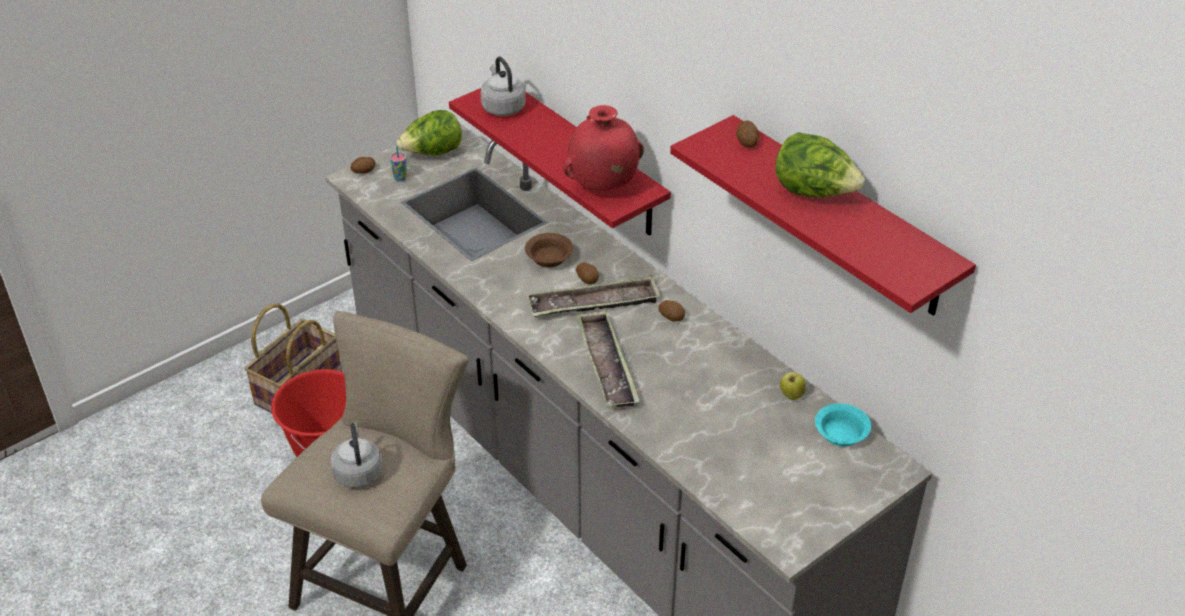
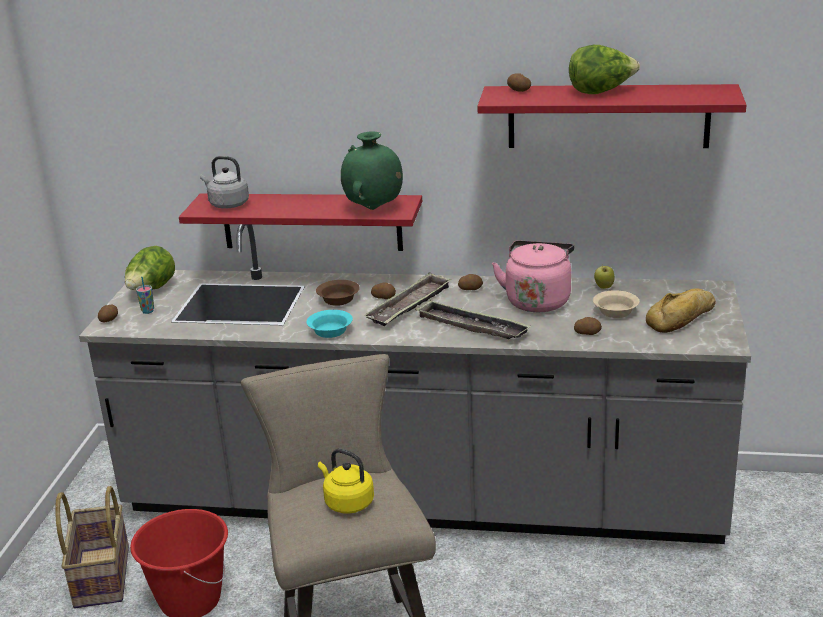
camera: 40 degrees left, 15 degrees down
(358, 472) = (347, 502): grey kettle -> yellow kettle
(602, 186) = (374, 209): red vase -> green vase
(689, 442) = (587, 333): none -> potato
(707, 371) = (538, 300): none -> pink kettle
(753, 434) = (615, 311): none -> beige bowl
(802, 486) = (683, 318): none -> bread
(842, 434) = (661, 288): turquoise bowl -> turquoise bowl (331, 331)

